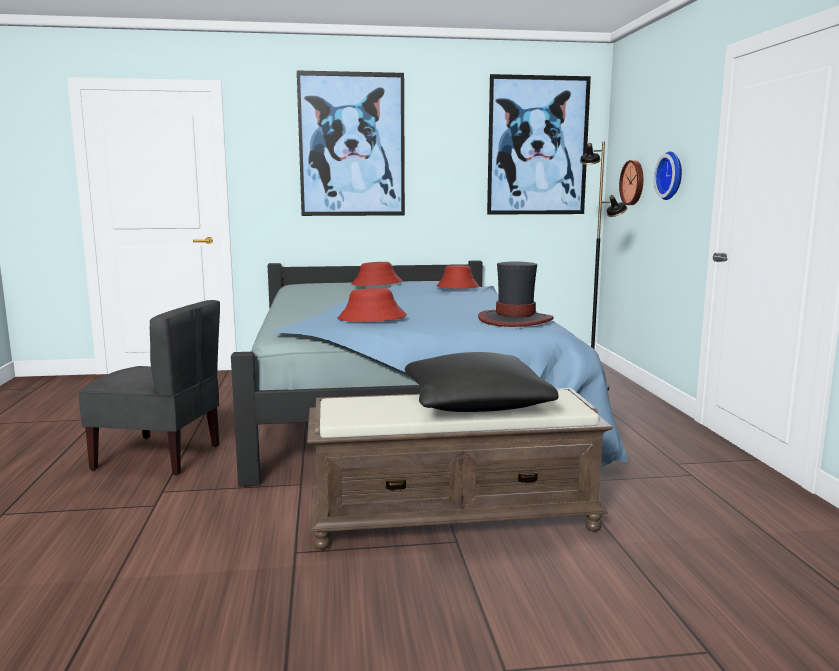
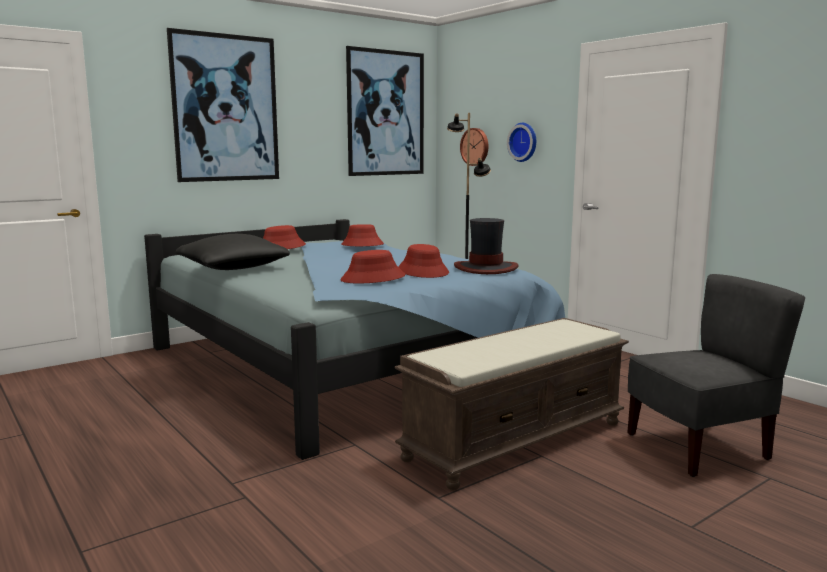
camera: 30 degrees left, 0 degrees up
(159, 456) = (171, 453): grey chair -> grey chair (699, 448)
(440, 317) = (423, 271): none -> red hat
(475, 405) = (532, 340): black pillow -> black pillow (233, 268)

